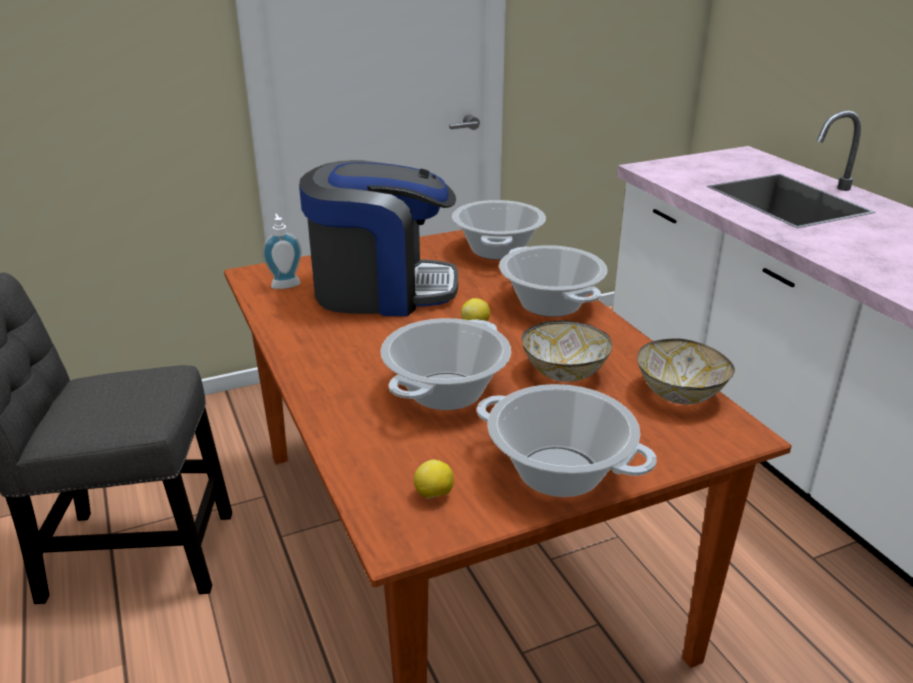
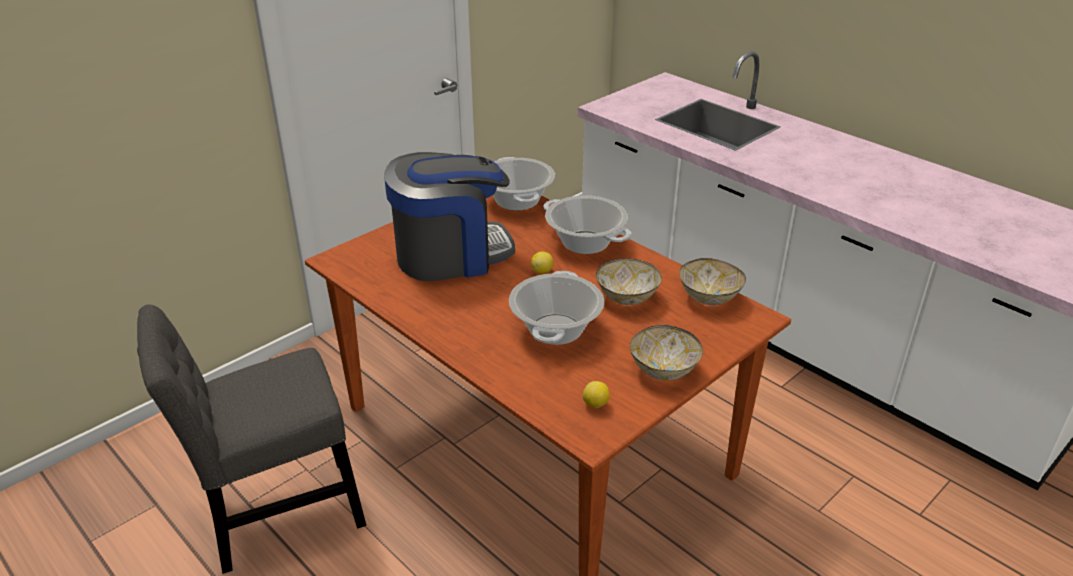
camera: 20 degrees left, 5 degrees up
(285, 284) = (368, 264): soap dispenser -> none
(559, 471) = (664, 370): cooking pot -> bowl

